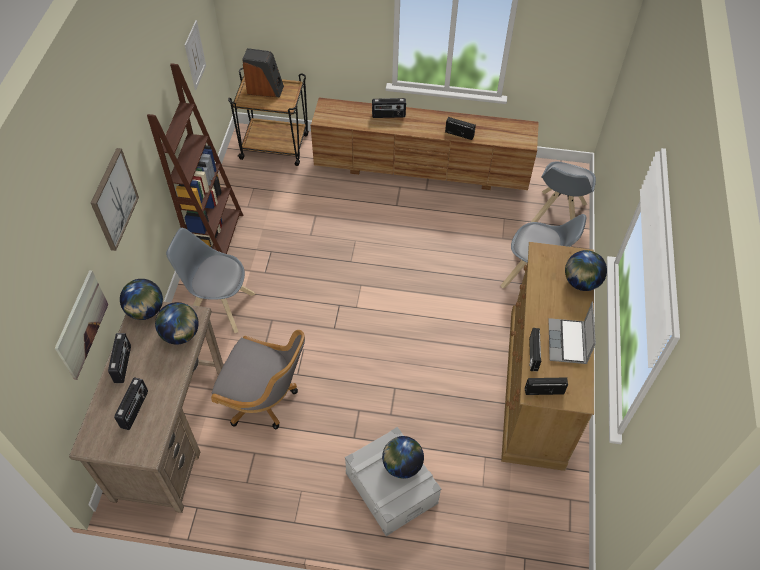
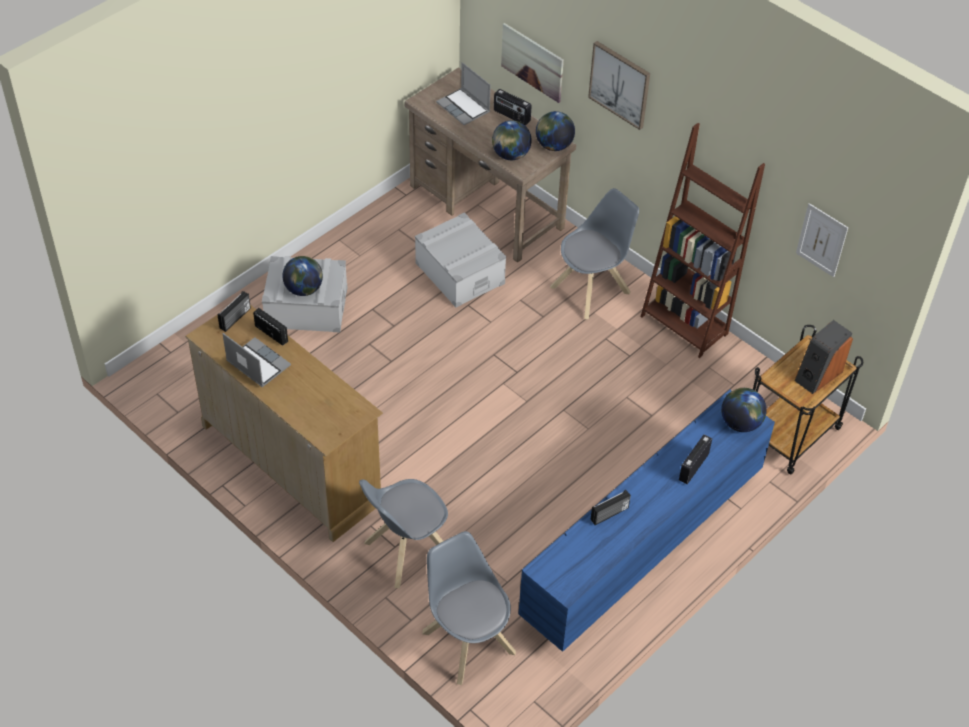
camera: 125 degrees right, 5 degrees down
(135, 409) = (464, 108): radio -> laptop
(266, 401) = (459, 273): grey office chair -> grey storage box
(421, 172) = (643, 549): brown cabinet -> blue cabinet
(581, 282) = (302, 417): globe -> globe (740, 423)

